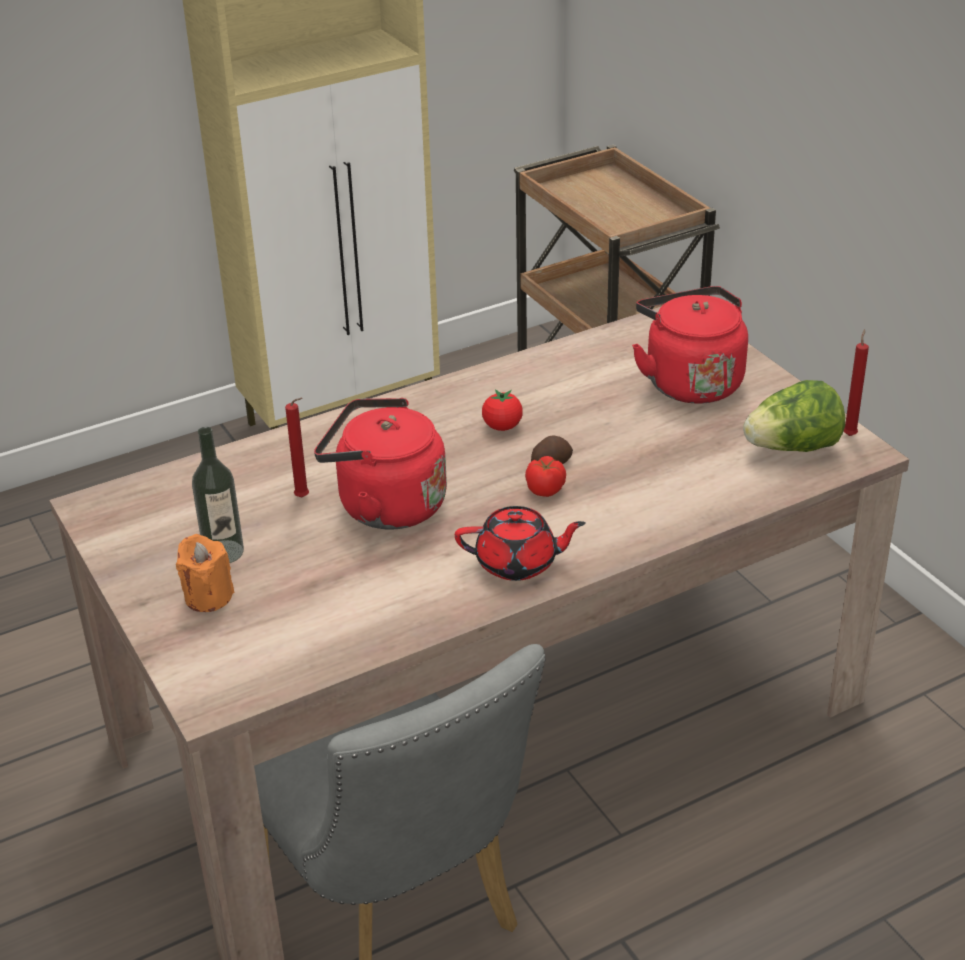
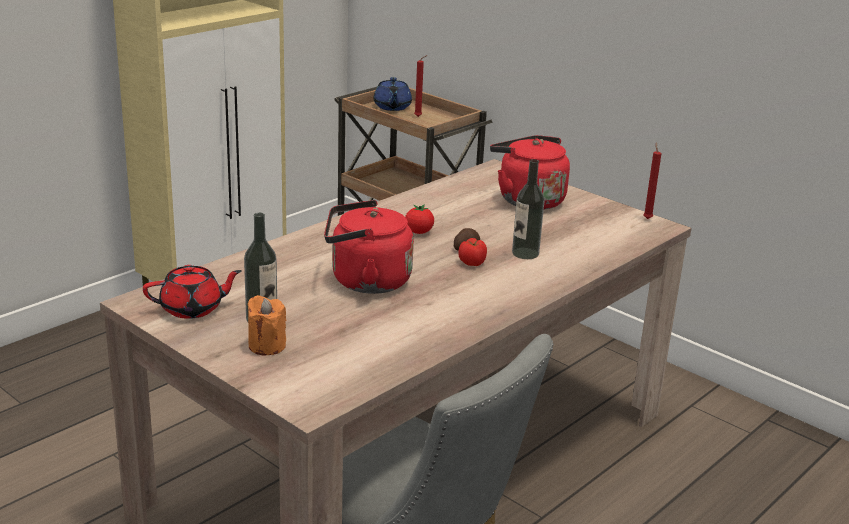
camera: 20 degrees left, 10 degrees down
(304, 498) = (302, 282): red candle -> red candle (419, 117)
(518, 563) = (481, 303): red teapot -> red teapot (193, 309)
(592, 187) = (392, 107): none -> blue teapot
(629, 481) = (525, 253): none -> bottle
(792, 448) = (617, 228): lettuce -> none

